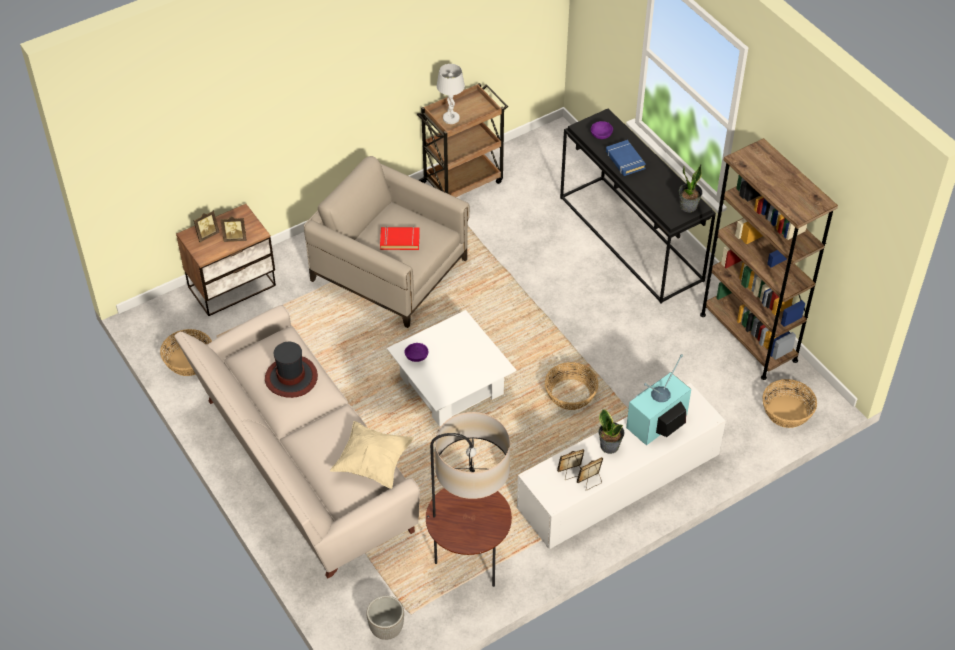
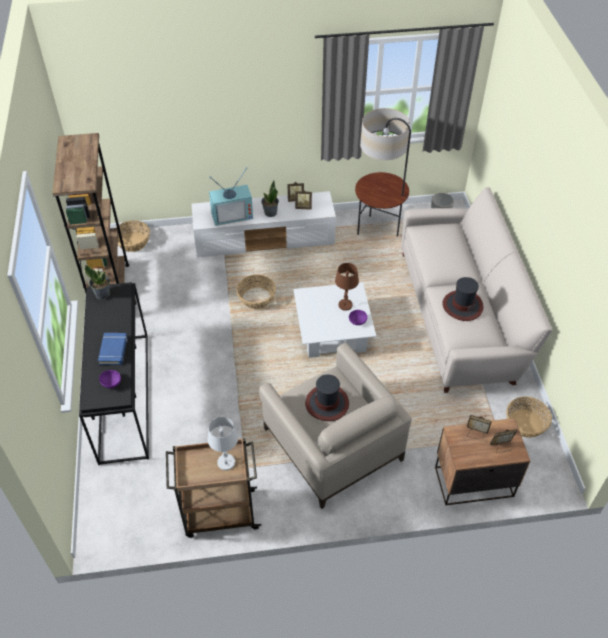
camera: 155 degrees left, 0 degrees up
(373, 463) = (426, 237): beige pillow -> none
(400, 240) = (327, 403): red book -> hat
(441, 371) = (345, 305): none -> brown table lamp

